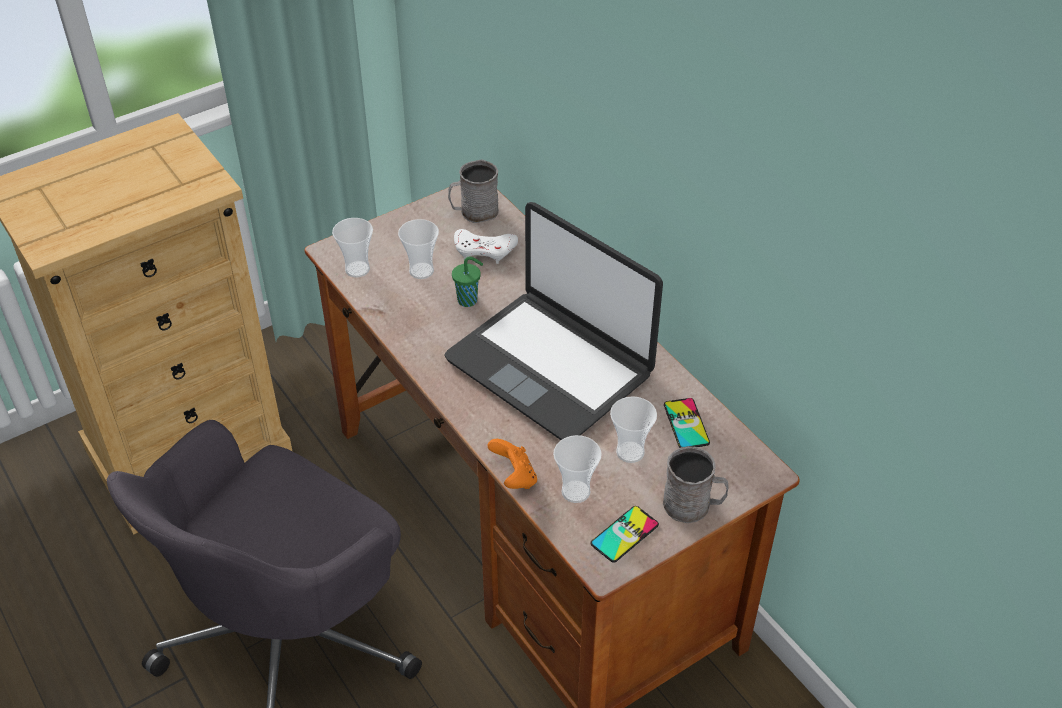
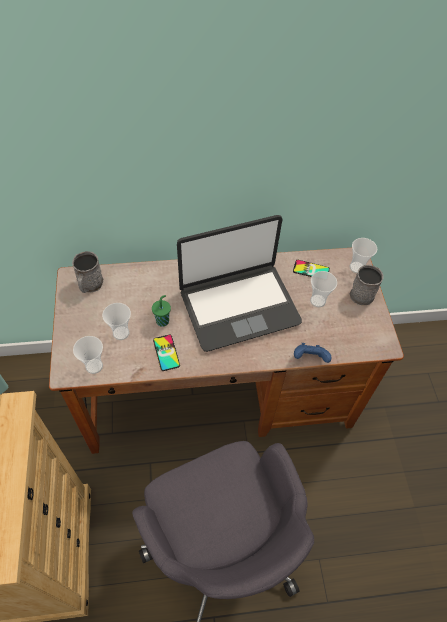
camera: 65 degrees left, 10 degrees up
(484, 250) = (126, 294): white game controller -> none
(514, 477) = (310, 358): orange game controller -> blue game controller
(575, 491) = (332, 335): cup -> cup (356, 267)
(624, 534) = (369, 328): phone -> phone (166, 352)

